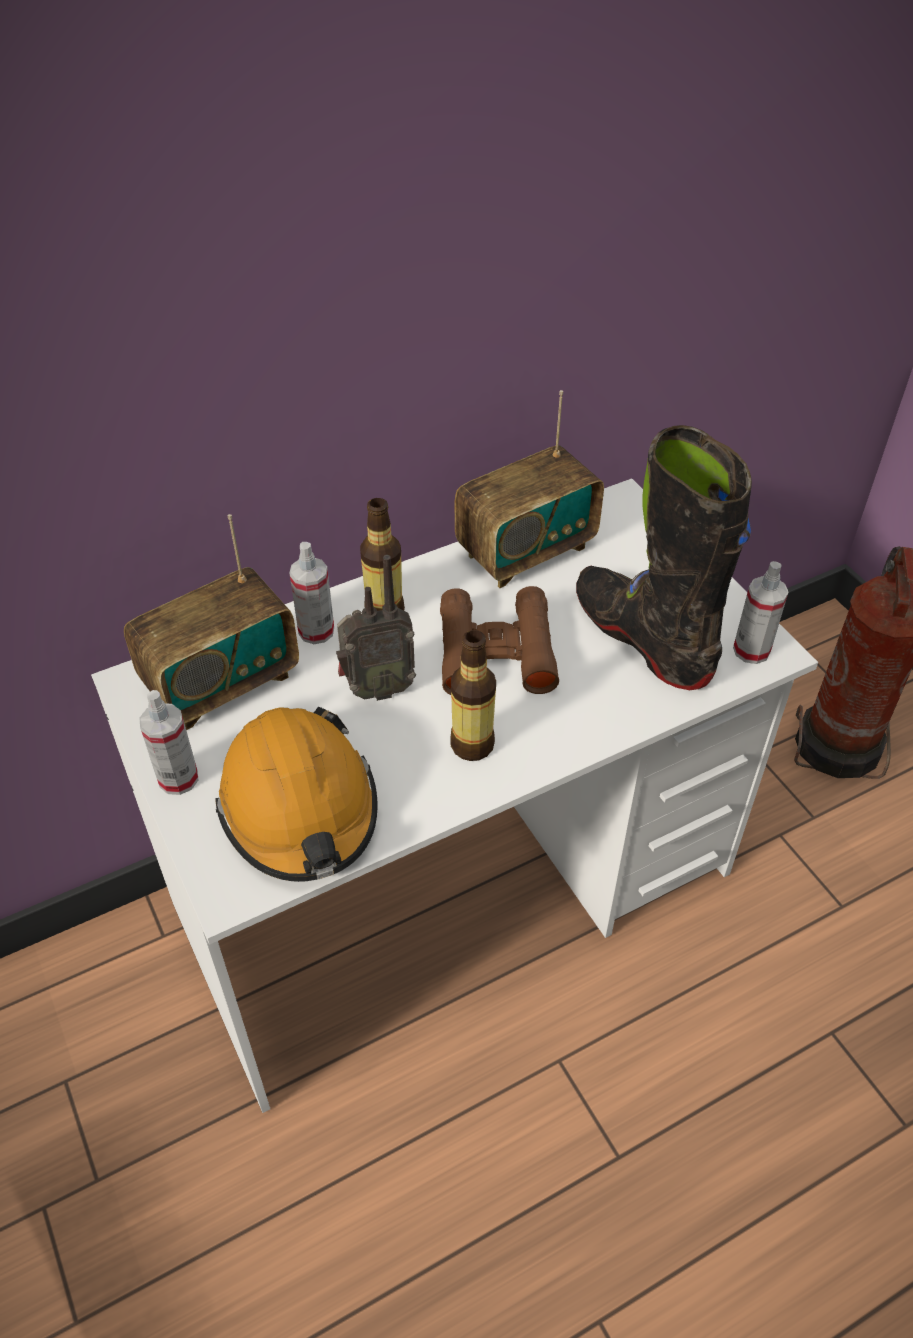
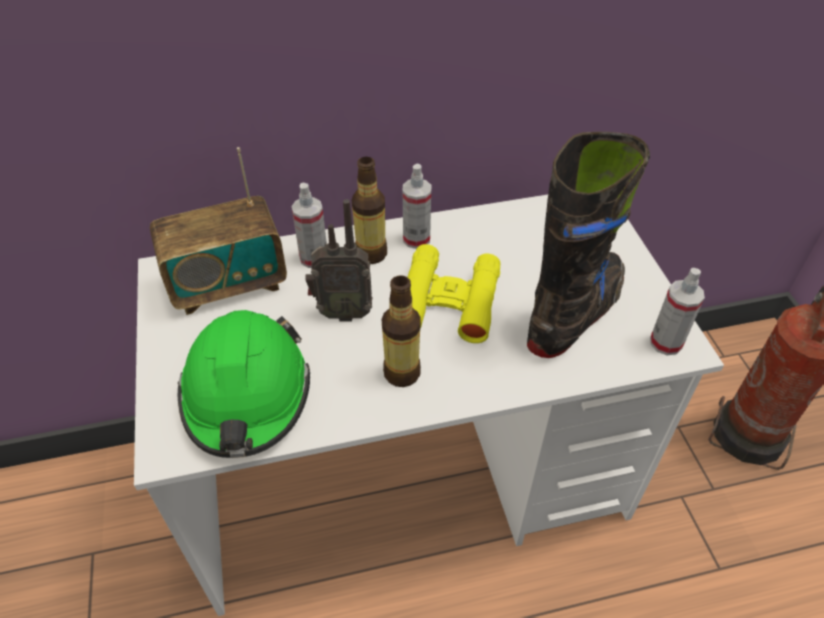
camera: 15 degrees right, 0 degrees up
(178, 778) = (166, 351): spray bottle -> spray bottle (416, 239)
(300, 808) = (247, 394): orange hard hat -> green hard hat
(496, 651) = (448, 301): brown binoculars -> yellow binoculars
(525, 551) = (499, 227): radio -> none
(643, 638) = (574, 314): black boot -> black boot turned 60 degrees clockwise

